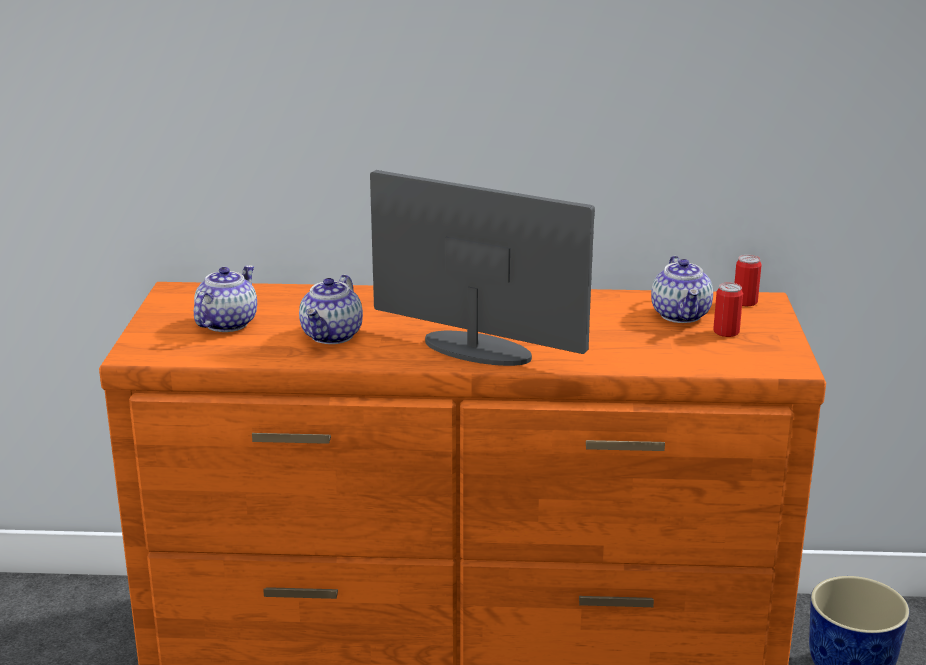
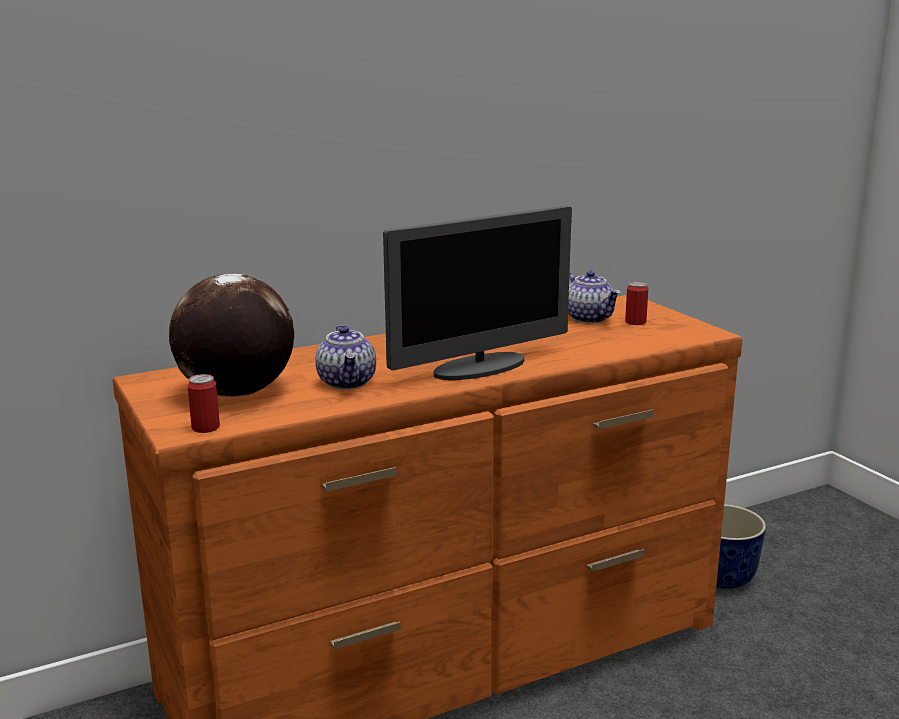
camera: 30 degrees left, 5 degrees down
(227, 323) = (236, 393): teapot -> globe
(476, 349) = (480, 367): monitor -> monitor turned 150 degrees clockwise
(745, 302) = (617, 303): can -> can (205, 428)

